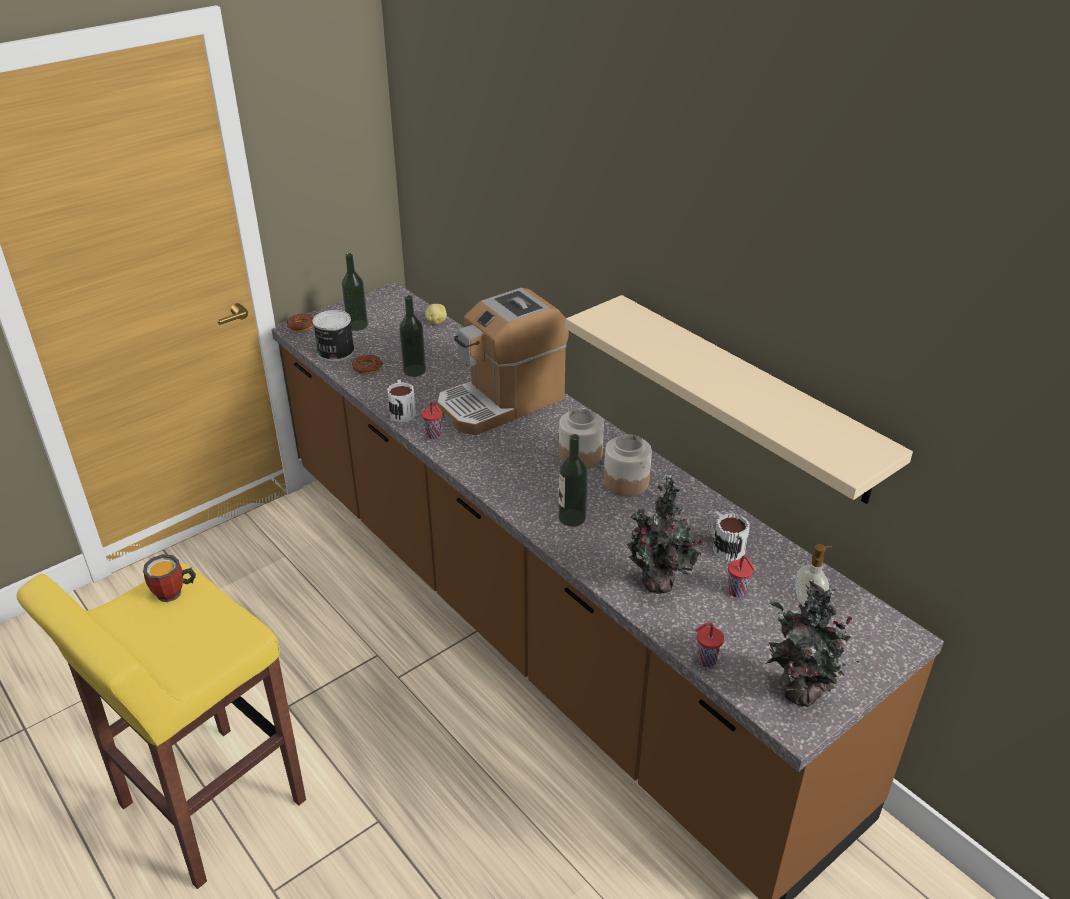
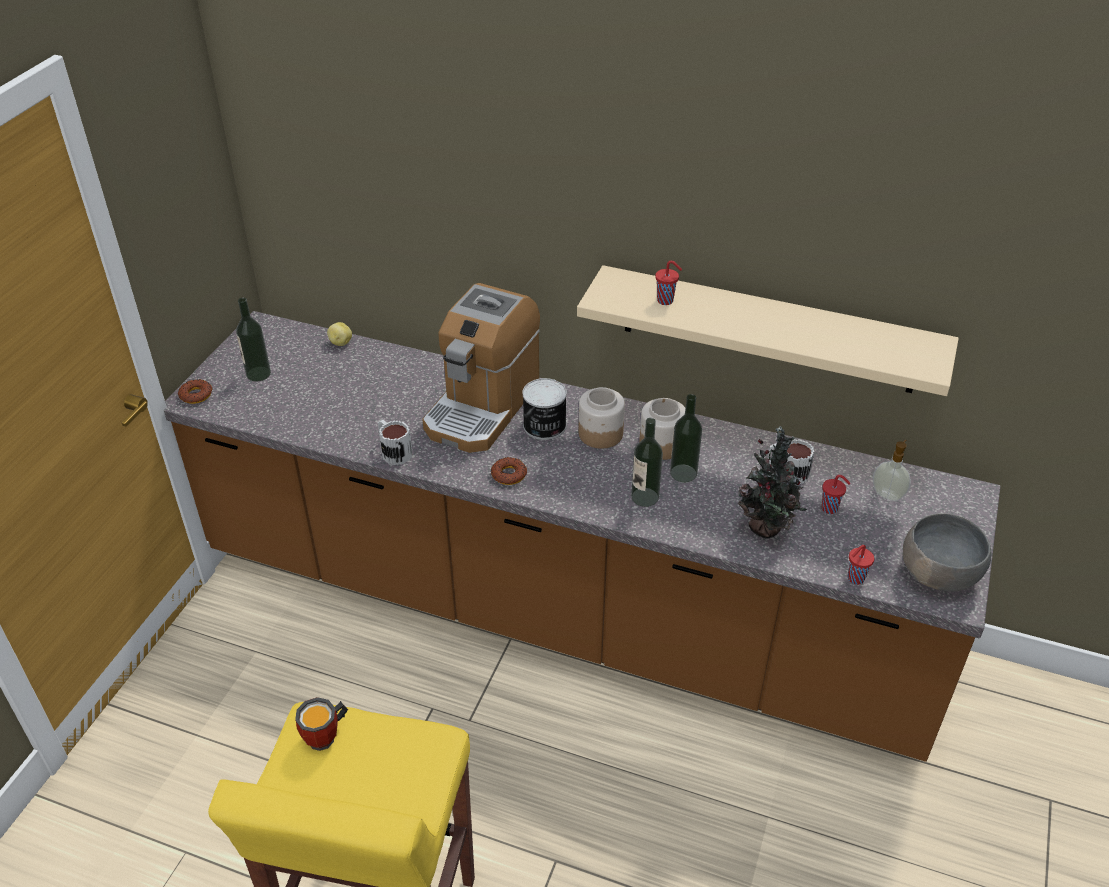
camera: 30 degrees left, 5 degrees up
(335, 352) = (262, 412): can -> can (544, 426)
(367, 368) = (314, 418): donut -> donut (509, 474)
(414, 370) = (366, 403): bottle -> bottle (683, 473)
(434, 435) = (448, 465): red cup -> red cup (666, 301)
(797, 692) = (938, 574): potted plant -> grey bowl

